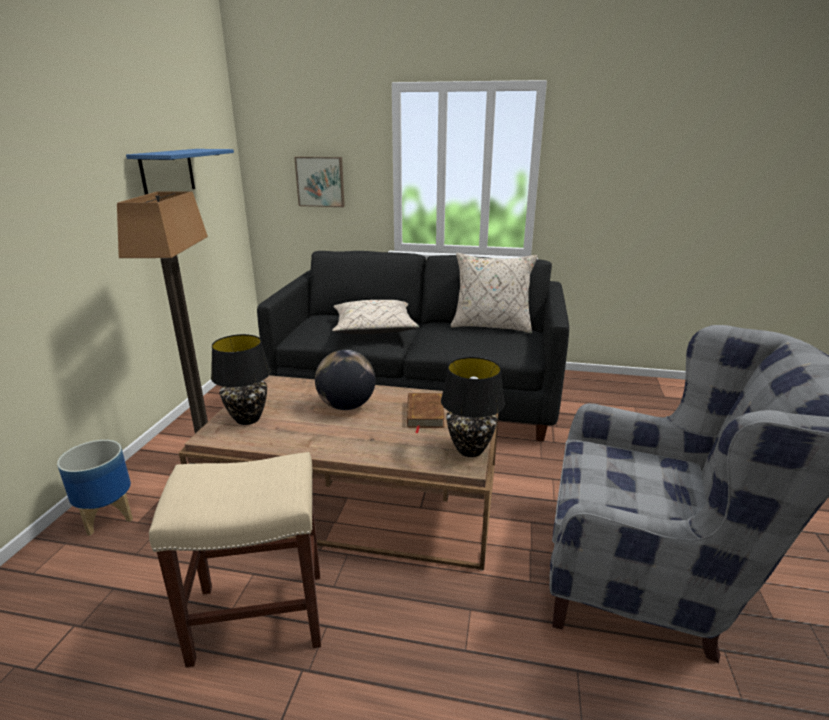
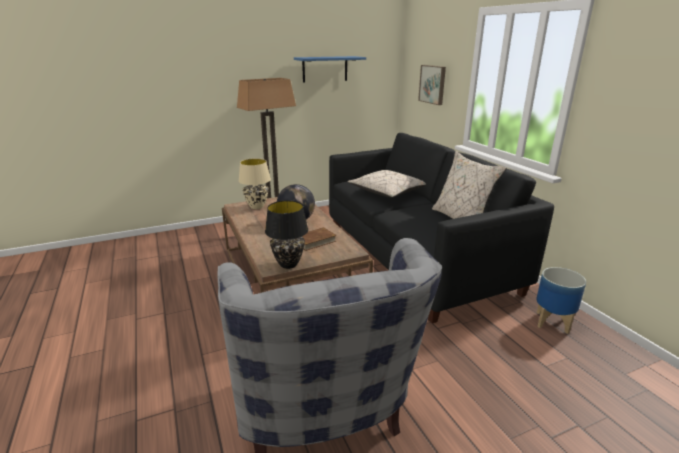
camera: 55 degrees right, 0 degrees up
(109, 516) = (217, 232): planter -> planter (553, 322)
(248, 419) = (256, 207): black table lamp -> beige table lamp
(261, 614) = (188, 289): beige stool -> none

